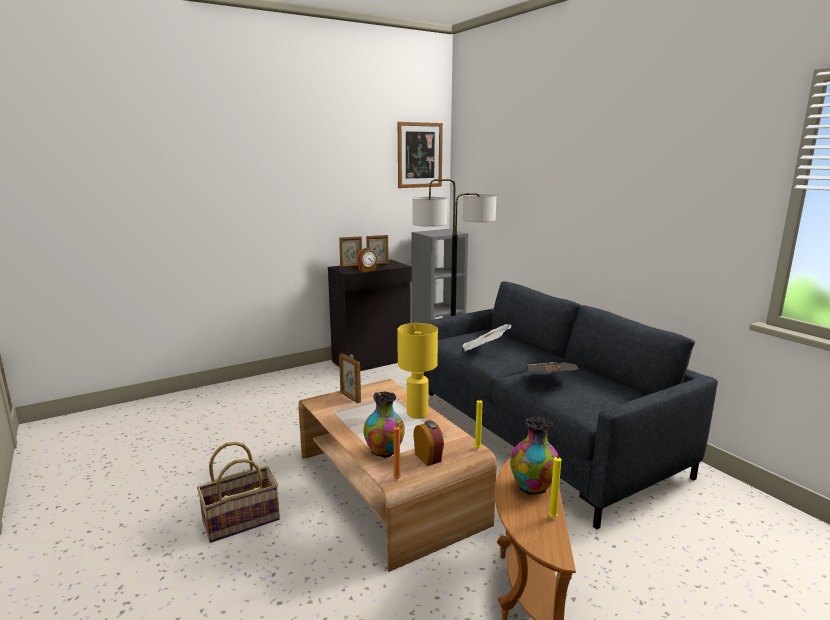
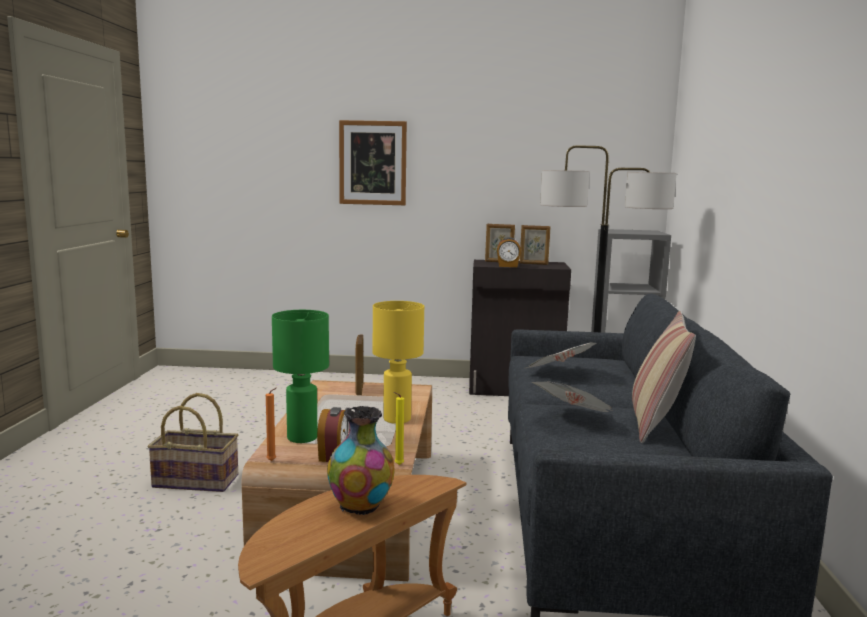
camera: 35 degrees right, 5 degrees down
(384, 452) = (302, 438): vase -> green table lamp
(419, 155) = (621, 126): picture -> picture (372, 163)
(552, 518) = (322, 538): yellow candle -> none
(587, 371) = (655, 424): none -> pillow

